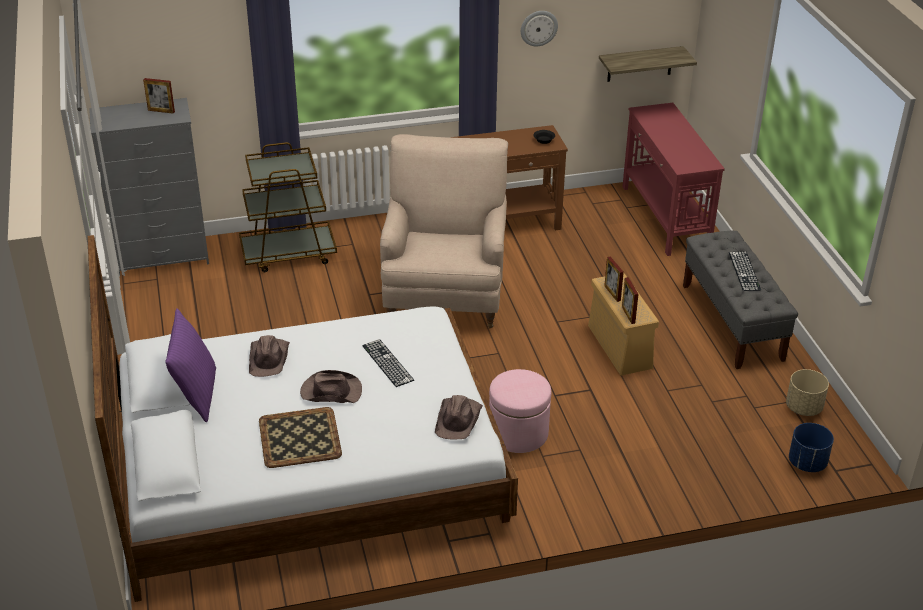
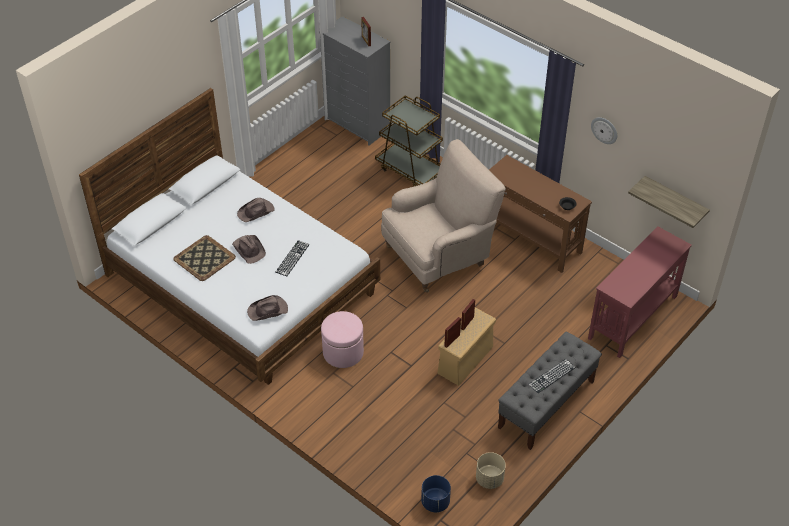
camera: 55 degrees right, 10 degrees up
(196, 395) = (205, 203): purple pillow -> none

